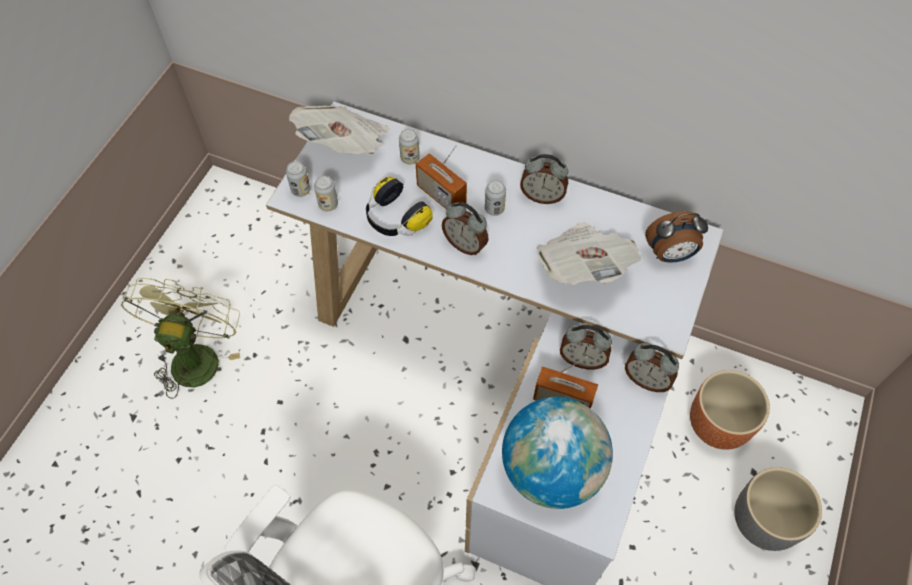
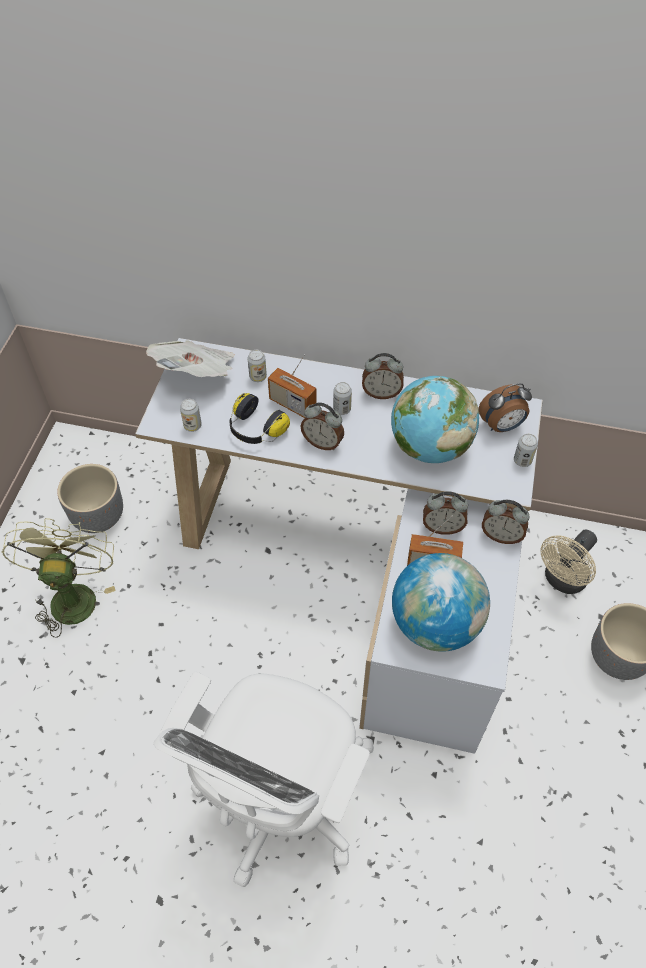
camera: 10 degrees left, 5 degrees down
(237, 273) = (98, 515): none -> grey planter
(301, 190) = (165, 417): can -> can (522, 460)
(583, 267) = (429, 446): newspaper -> globe
(718, 424) = (562, 580): brown planter -> beige fan

